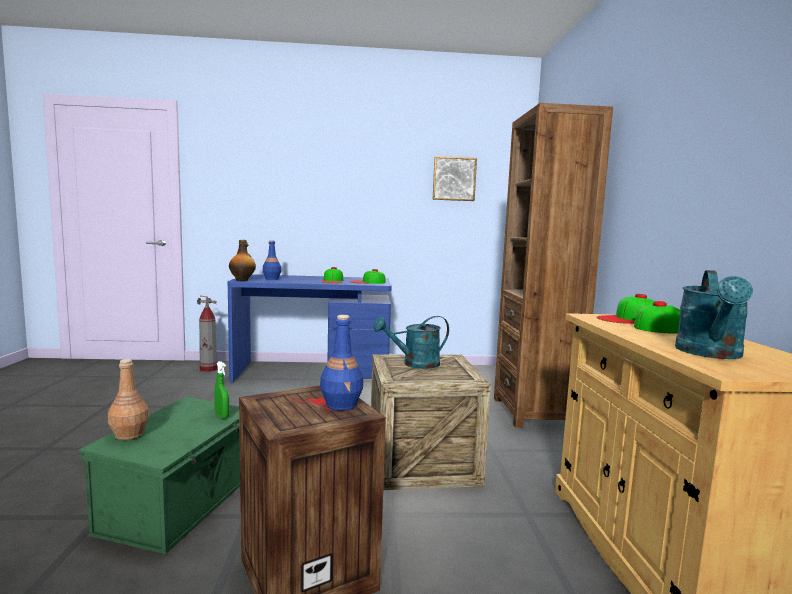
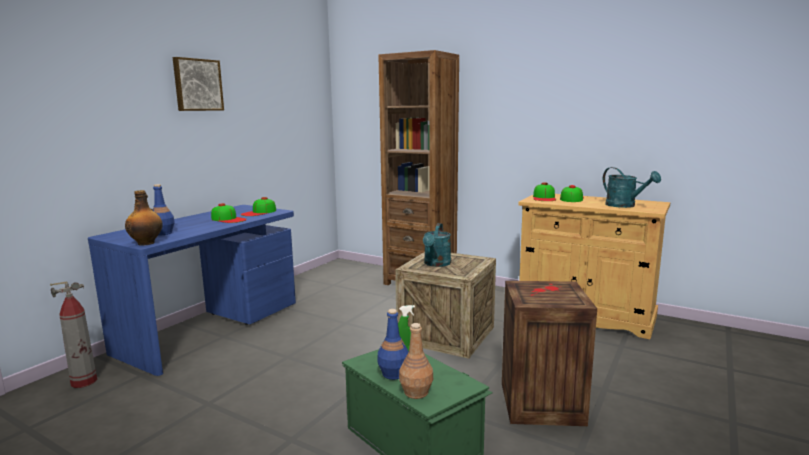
camera: 55 degrees left, 5 degrees up
(342, 405) = (551, 286): blue bottle -> blue bottle (393, 373)
(454, 179) = (282, 94): picture -> picture (197, 85)

